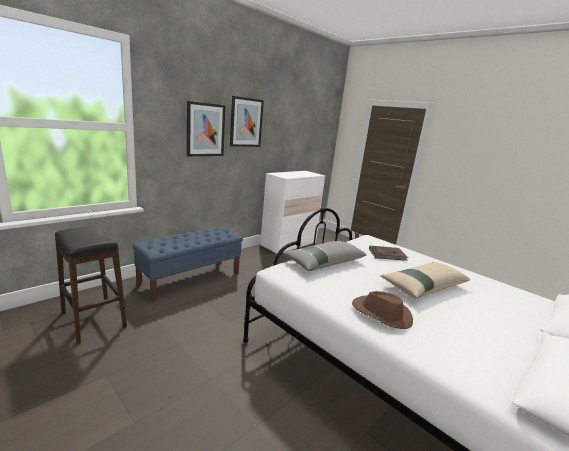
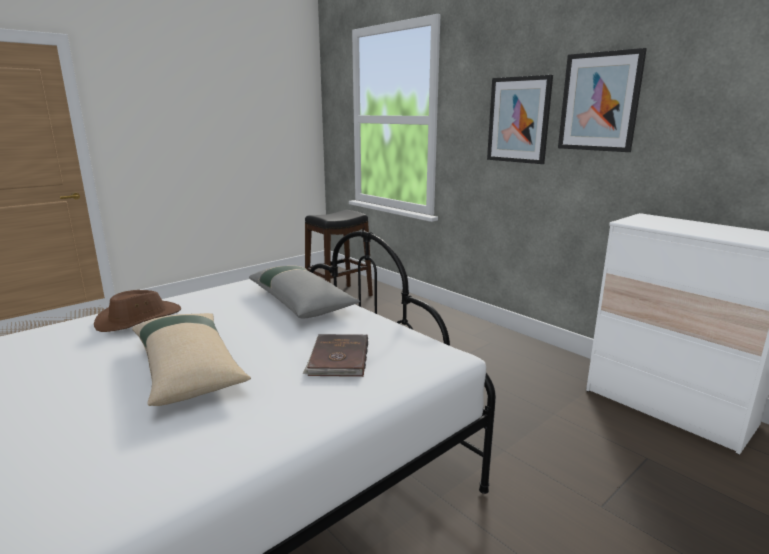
camera: 95 degrees right, 0 degrees up
(191, 279) = (433, 325): blue bench -> none

